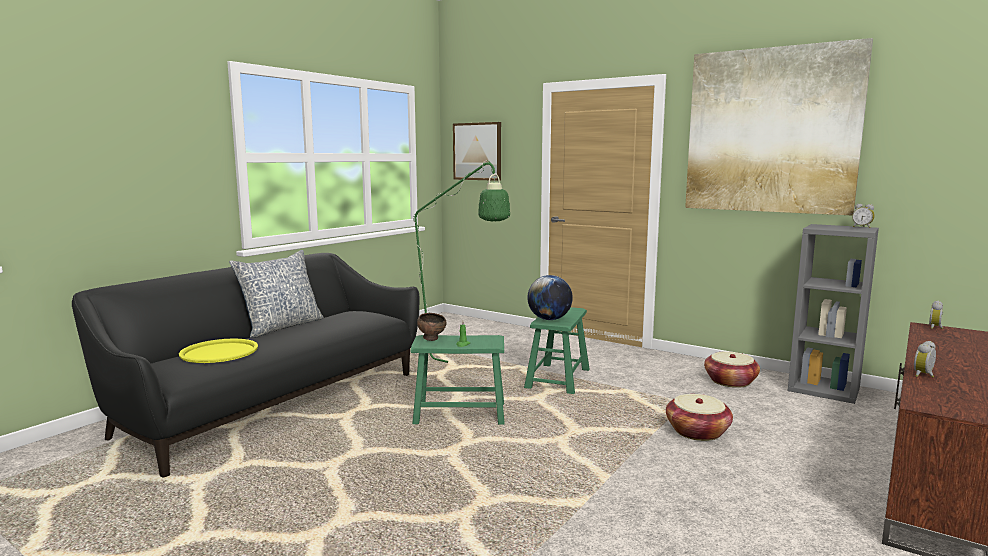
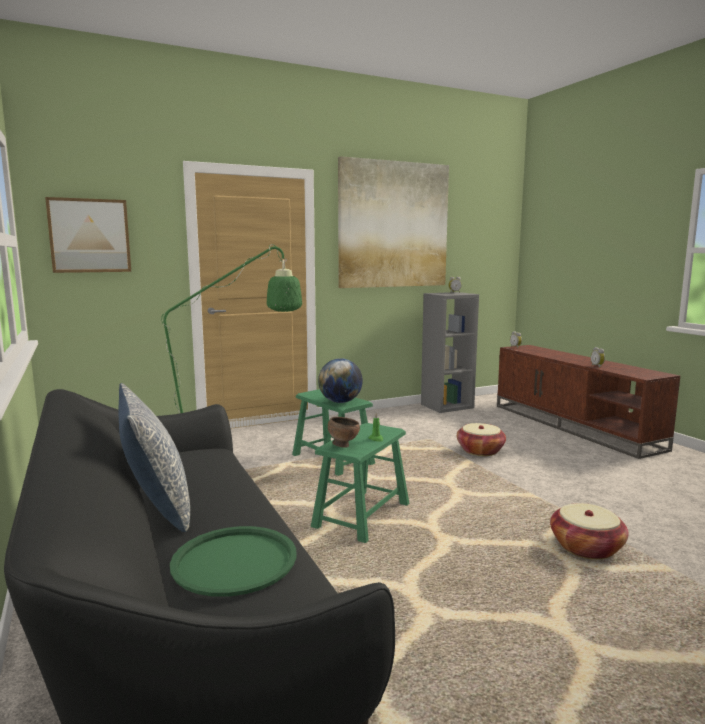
camera: 60 degrees left, 0 degrees up
(219, 352) = (234, 561): yellow tray -> green tray
(730, 381) = (409, 419): basket -> basket (586, 547)

